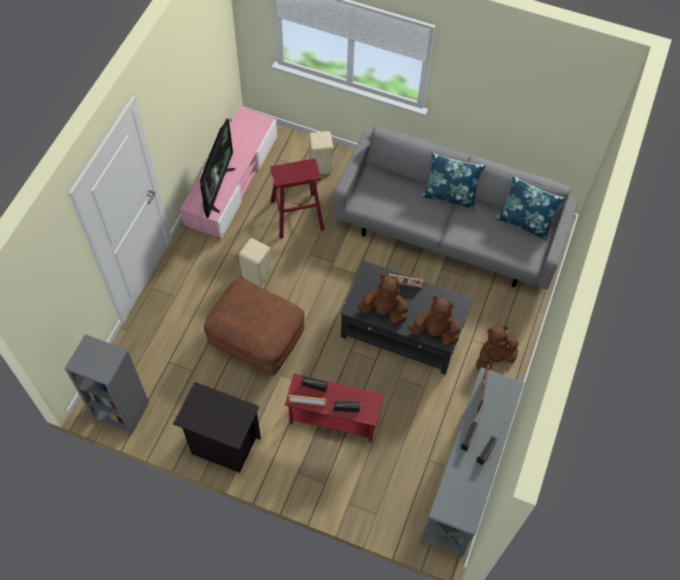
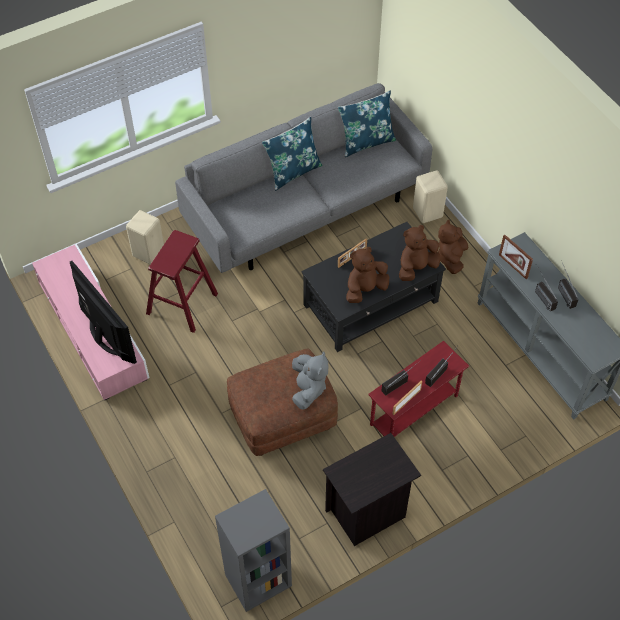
camera: 50 degrees left, 5 degrees down
(256, 273) = (213, 374): beige stool -> beige stool (426, 212)
(266, 332) = (308, 389): none -> grey plush toy

